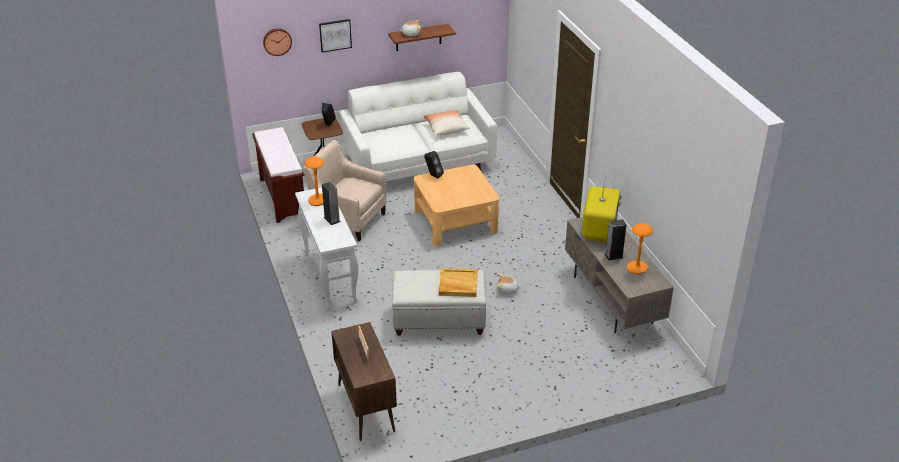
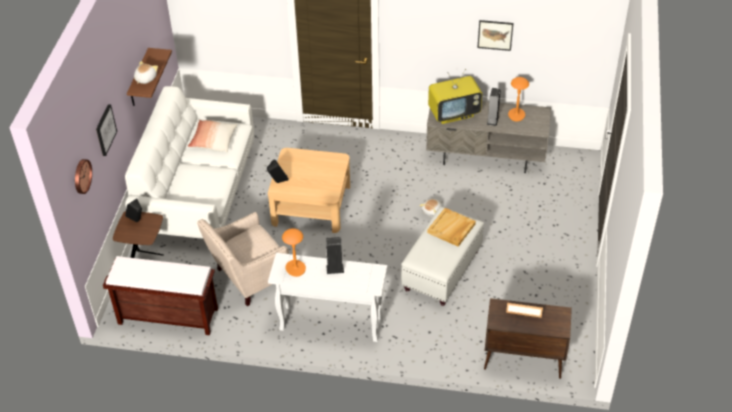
camera: 60 degrees left, 10 degrees up
(599, 230) = (454, 113): television -> television turned 120 degrees clockwise
(653, 169) = (495, 35): none -> picture

